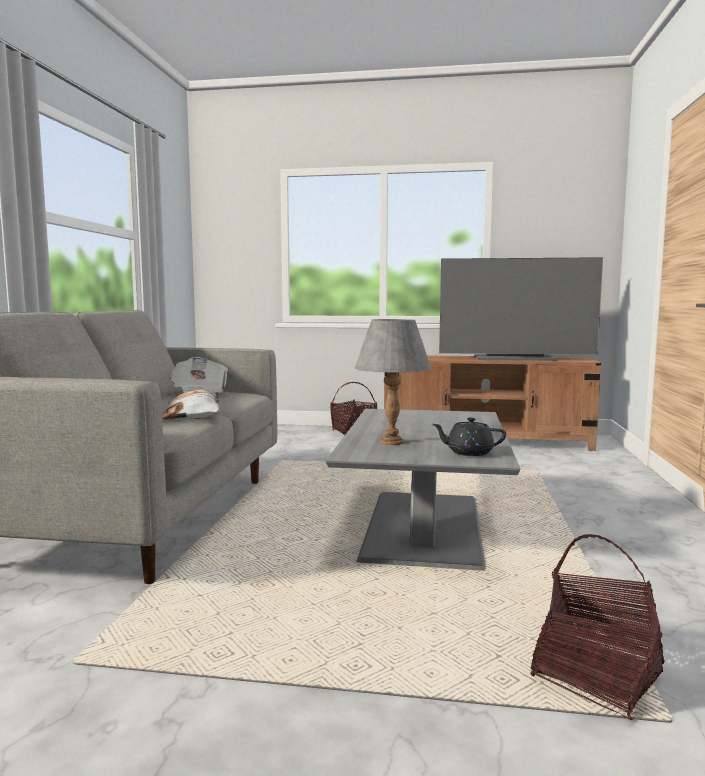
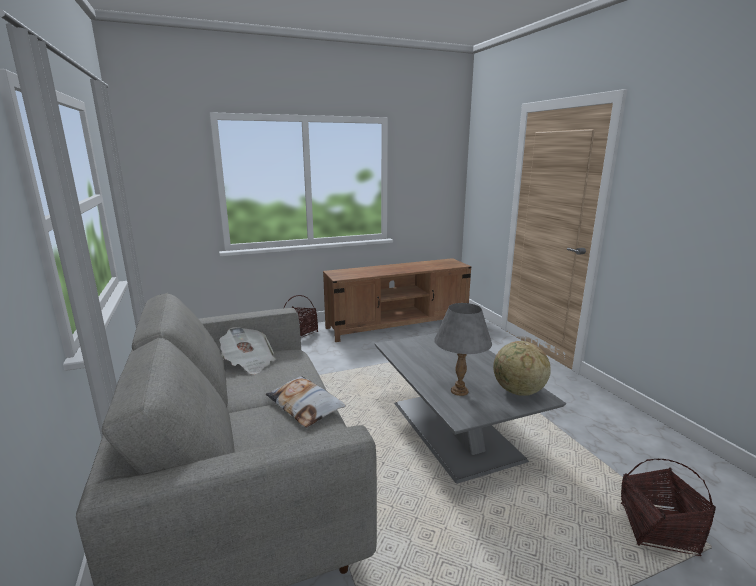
camera: 30 degrees left, 10 degrees up
(468, 452) = (518, 392): black teapot -> globe
(515, 358) = (416, 266): television -> none

